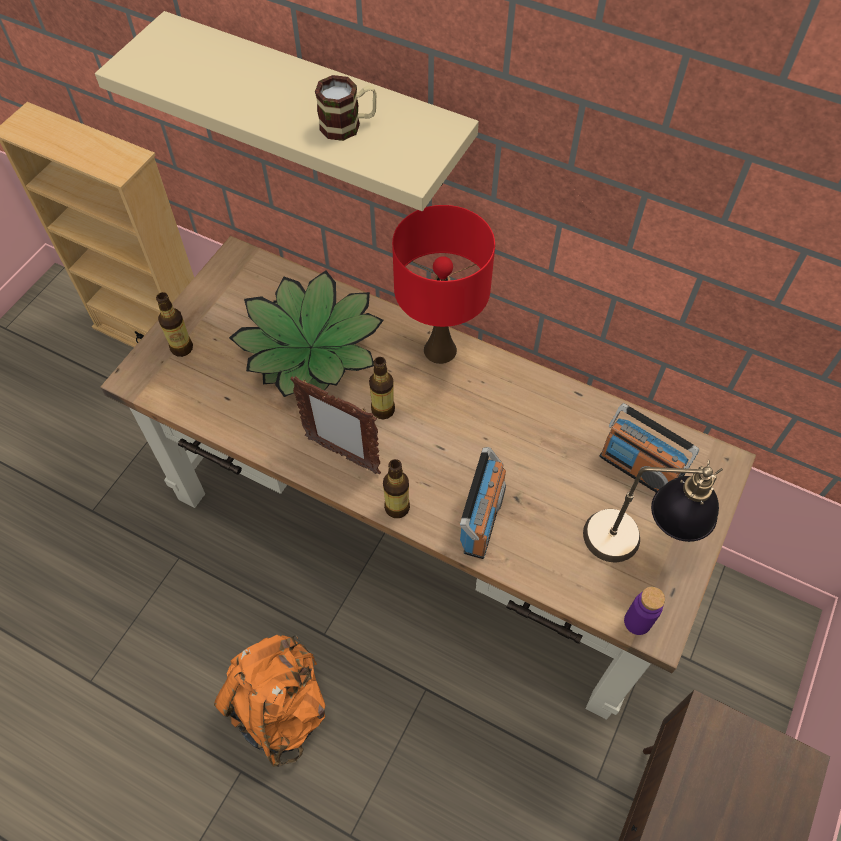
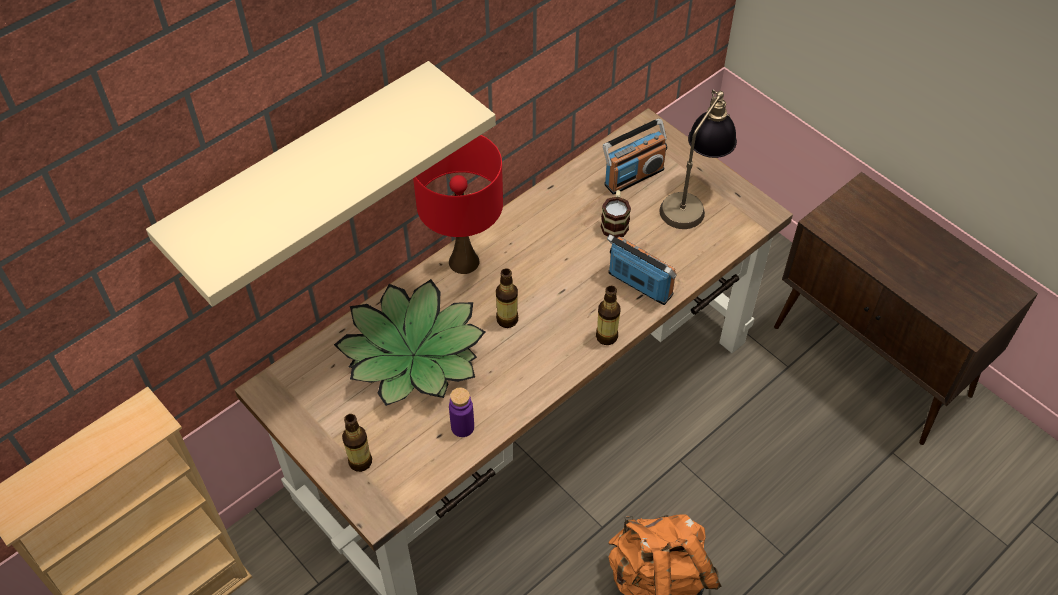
camera: 70 degrees left, 5 degrees down
(342, 455) = (540, 361): picture frame -> none
(348, 125) = (390, 135): mug -> mug (615, 223)
(637, 622) = (753, 221): purple bottle -> purple bottle (462, 427)

